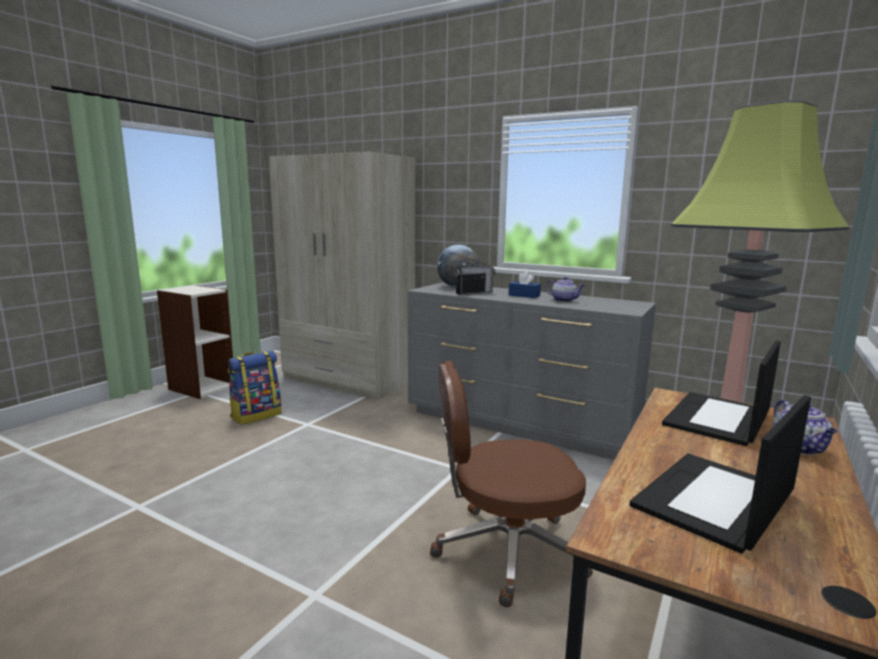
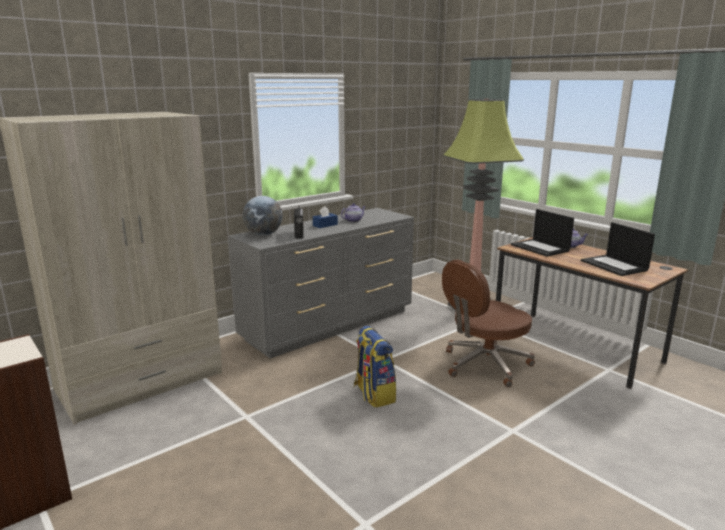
camera: 70 degrees left, 5 degrees up
(256, 415) = (189, 448): backpack -> backpack (373, 394)
(506, 550) = (484, 365): brown office chair -> brown office chair turned 45 degrees clockwise

